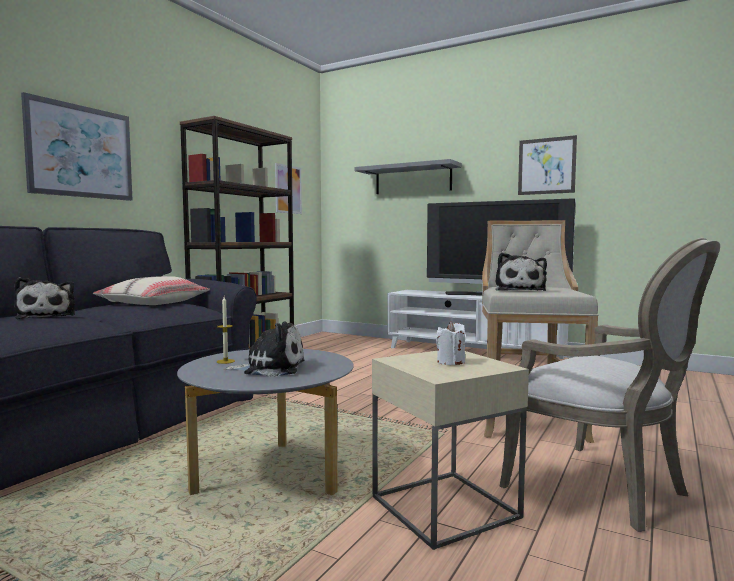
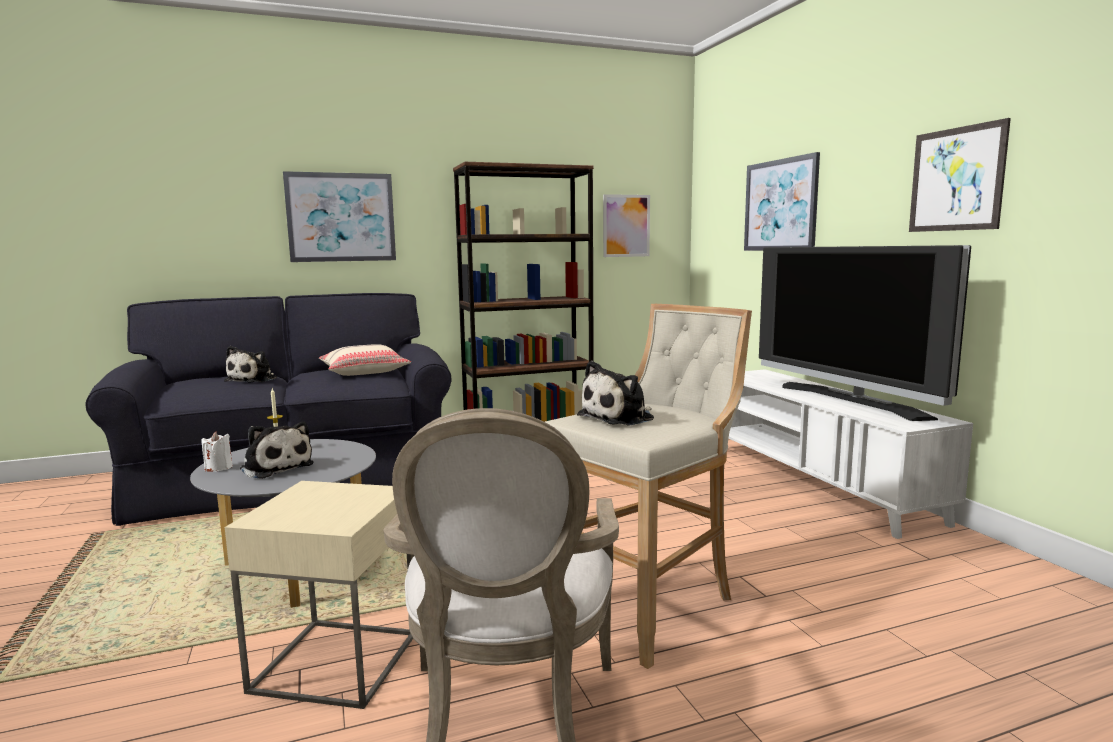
camera: 40 degrees right, 5 degrees up
(413, 179) = (780, 205): grey shelf -> picture
(451, 362) = (329, 505): white candle -> white candle (218, 468)

